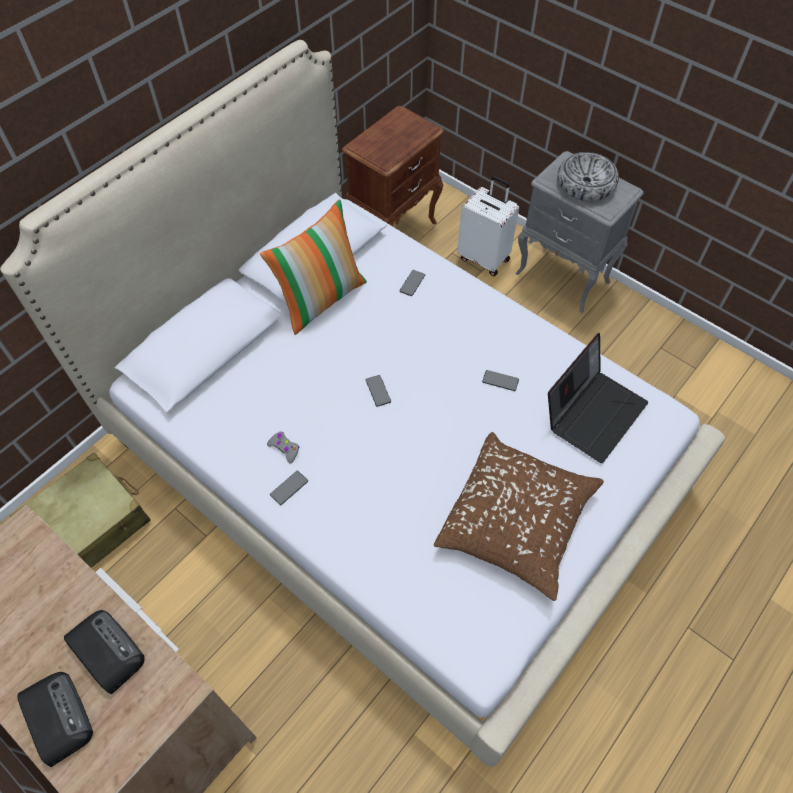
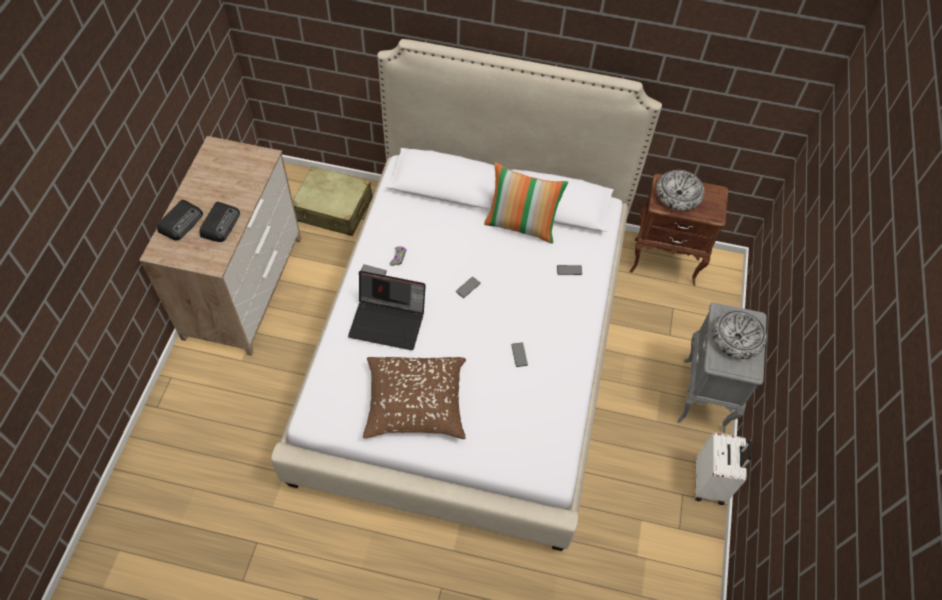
camera: 60 degrees right, 0 degrees up
(384, 143) = (678, 195): none -> bowl
(484, 258) = (683, 332): white suitcase -> white suitcase (710, 483)
(593, 412) = (527, 421): laptop -> laptop (389, 321)

